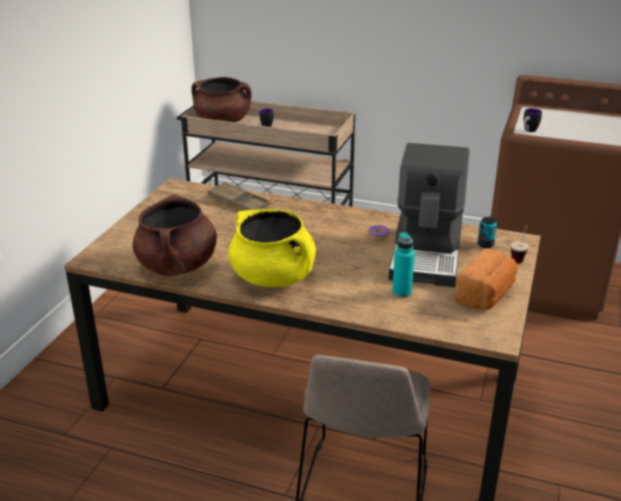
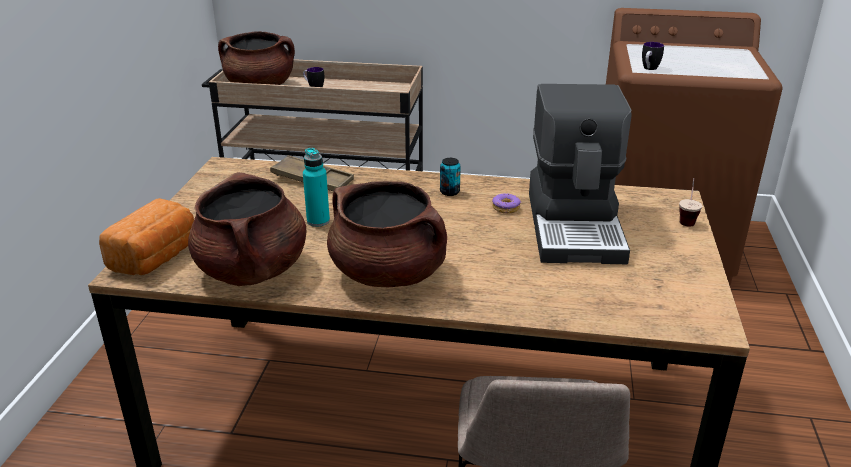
camera: 10 degrees left, 0 degrees up
(273, 277) = (389, 273): yellow cooking pot -> brown cooking pot
(401, 292) = (564, 277): turquoise bottle -> turquoise bottle (318, 221)
(485, 244) = (640, 207): can -> can (449, 192)
(486, 295) = (670, 271): bread -> bread (157, 257)

